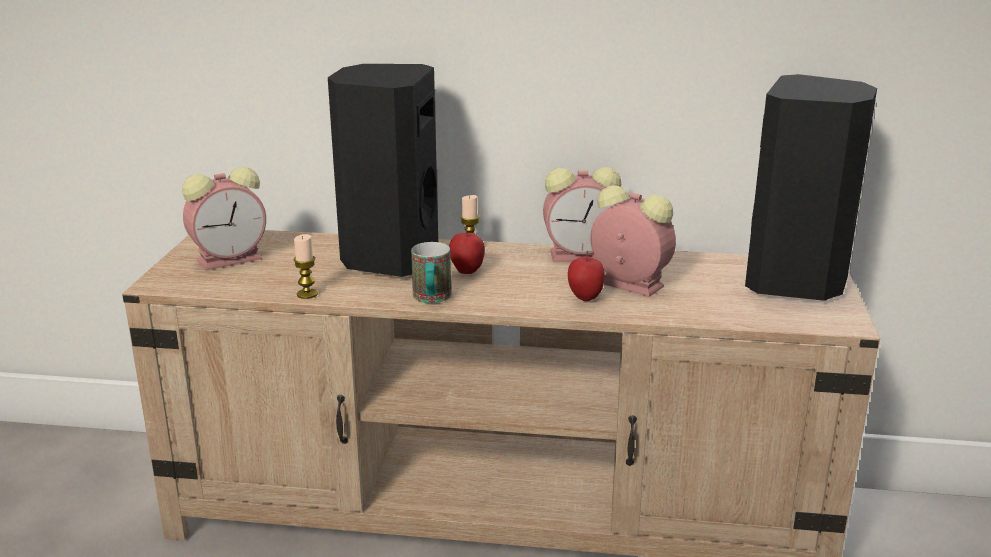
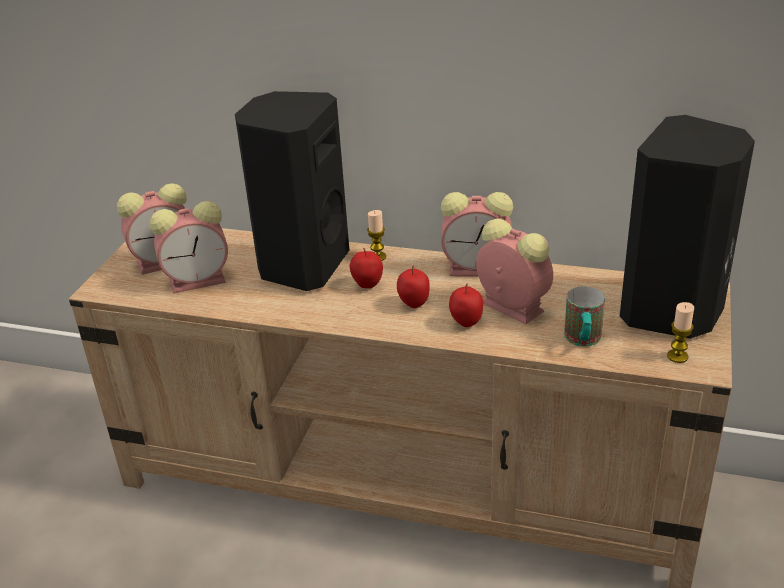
camera: 10 degrees right, 10 degrees up
(275, 273) = (199, 280): none -> alarm clock
(307, 294) = (221, 307): candle -> candle (677, 356)
(431, 299) = (328, 318): mug -> mug (583, 341)
(523, 285) = (414, 304): none -> apple

